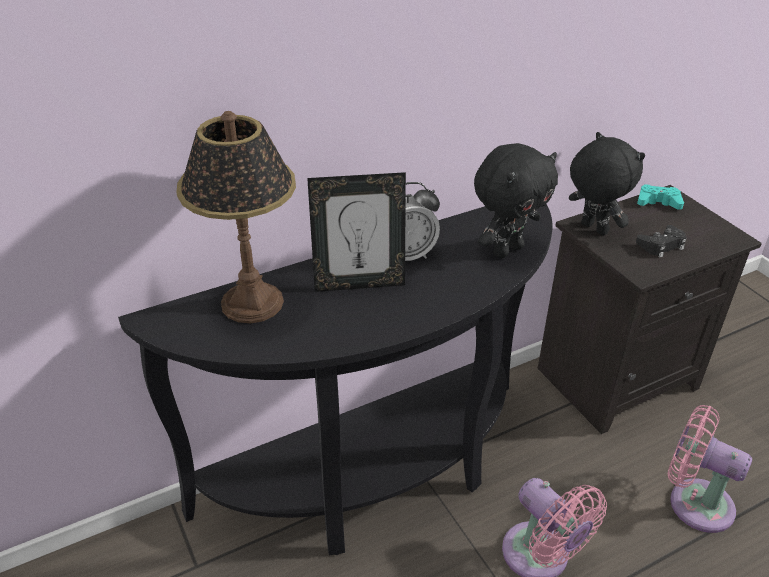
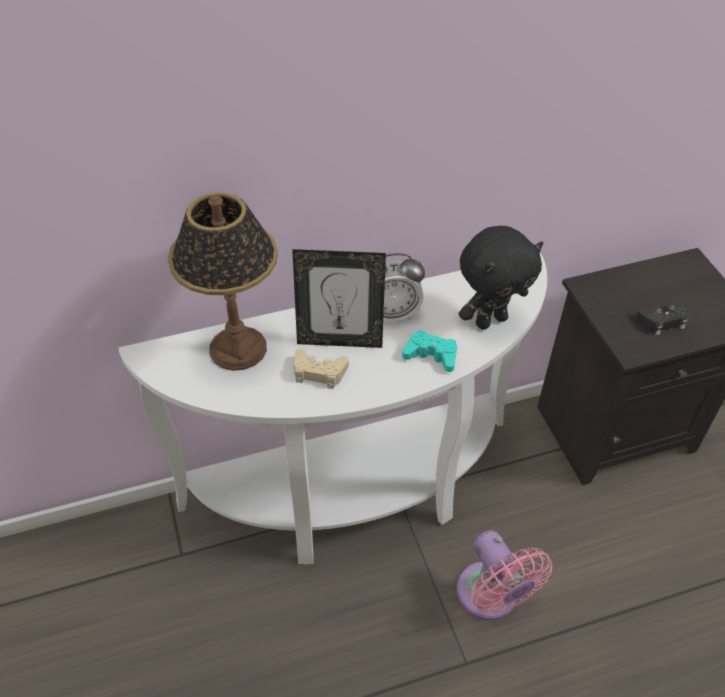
camera: 10 degrees right, 10 degrees up
(344, 314) = (319, 372): none -> beige game controller
(378, 476) = (358, 495): black console table -> white console table
(592, 229) = (597, 293): black plush toy -> none
(658, 202) = (677, 268): turquoise game controller -> turquoise game controller (431, 355)
(694, 502) = (654, 568): pink fan -> none

